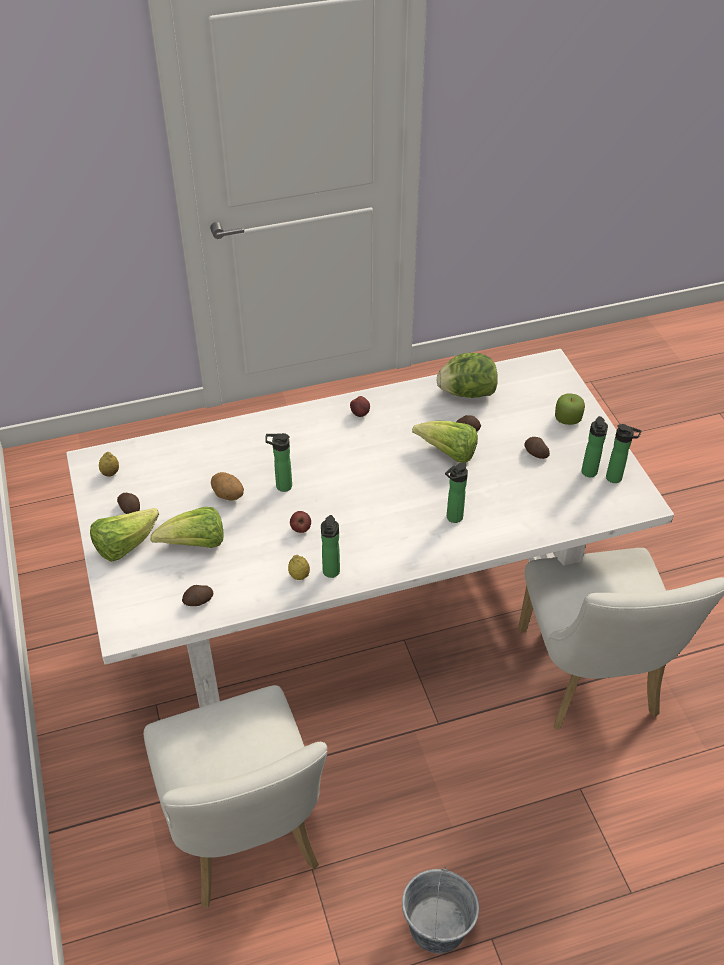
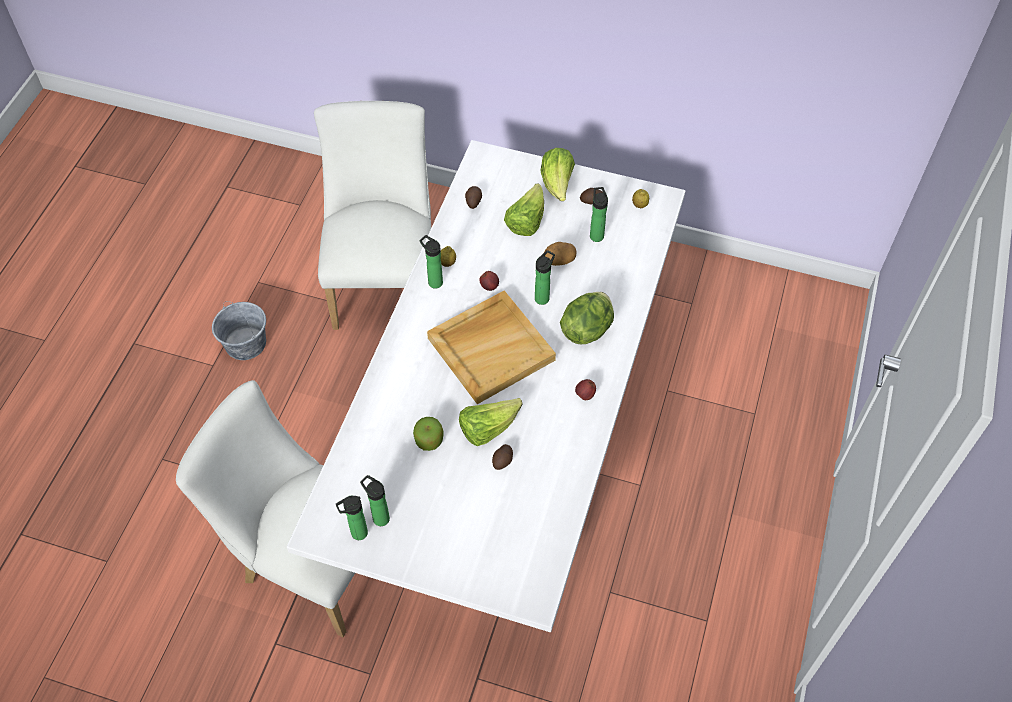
camera: 125 degrees right, 10 degrees up
(245, 838) = (384, 280): white chair -> white chair turned 75 degrees clockwise
(368, 492) = (491, 348): none -> beige tray
(452, 518) = (418, 385): bottle -> bottle (596, 234)
(466, 393) = (549, 494): lettuce -> lettuce (587, 329)
(535, 453) = (434, 493): potato -> none
(567, 418) = (453, 553): apple -> apple (429, 440)

